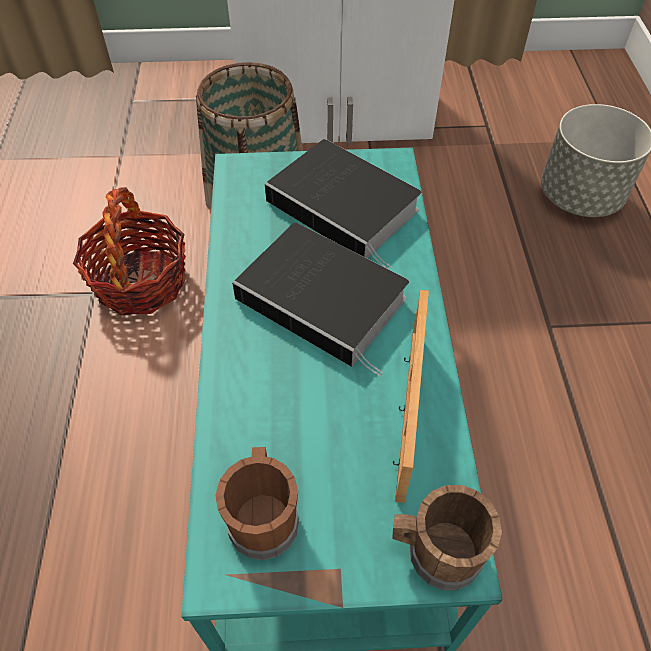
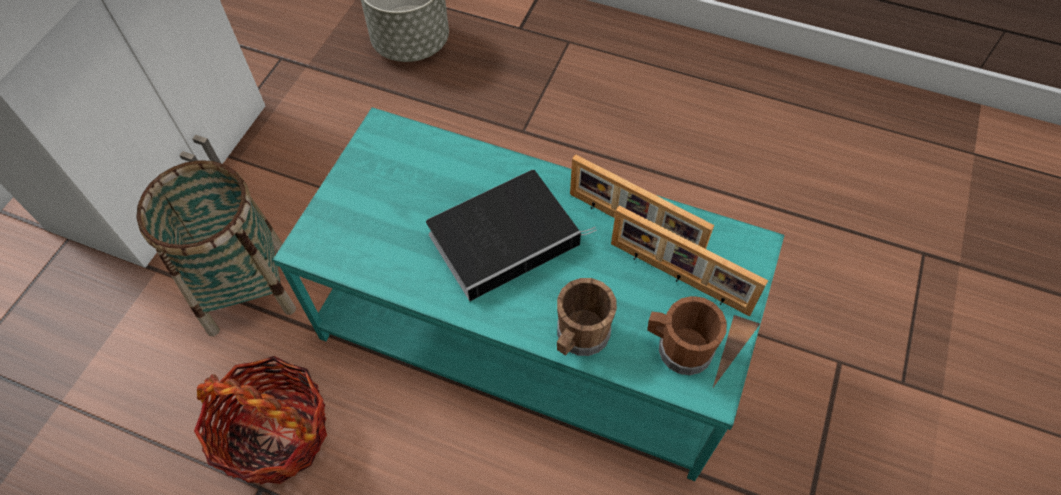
camera: 65 degrees left, 5 degrees up
(347, 207) = (413, 182): book -> none
(360, 484) = (678, 278): none -> picture frame
(436, 551) = (742, 255): brown mug -> brown mug (579, 337)

